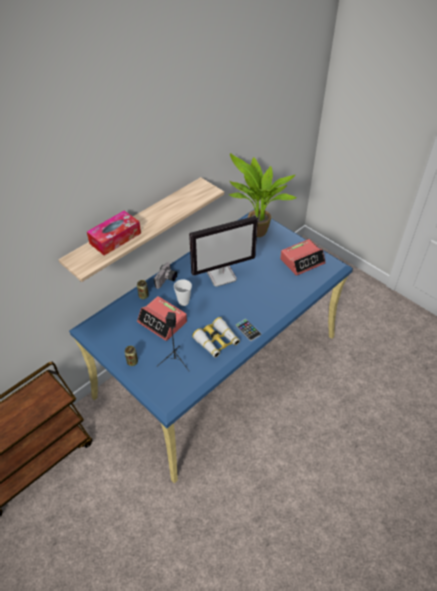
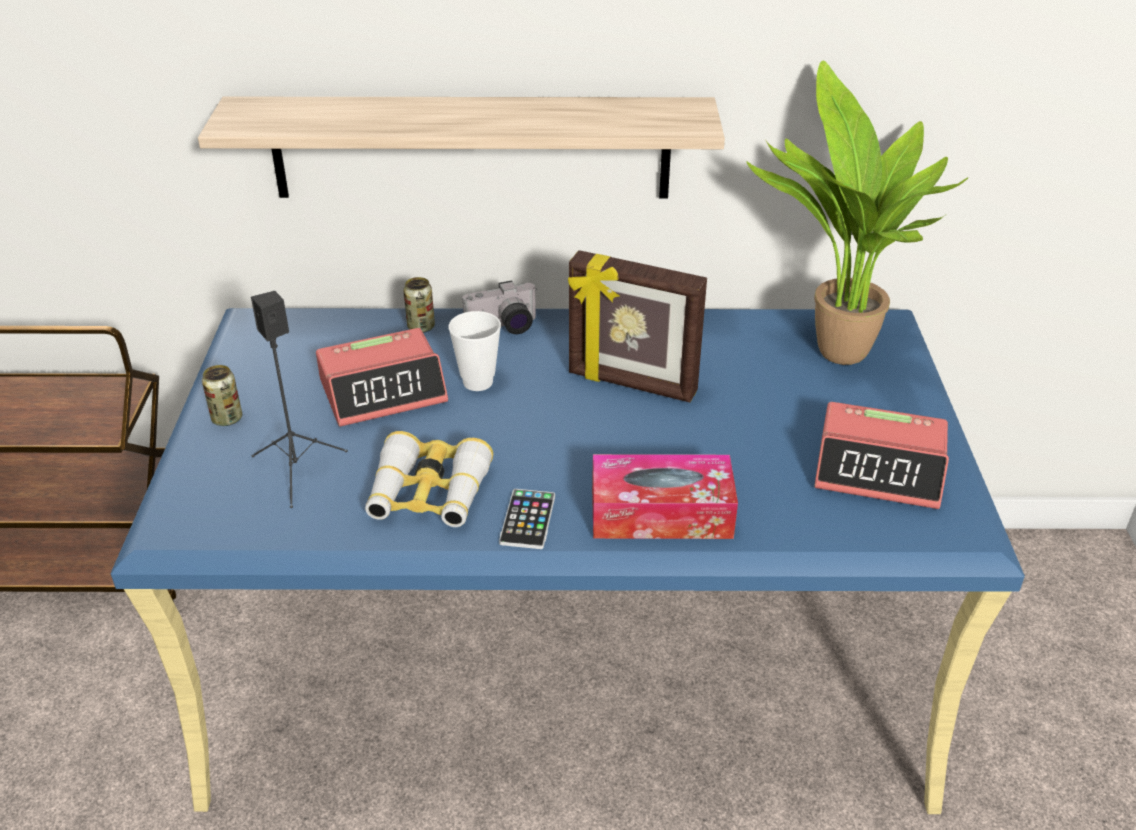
camera: 45 degrees right, 10 degrees down
(115, 238) = (364, 111): tissue box -> tissue box (661, 513)
(162, 322) = (383, 390): alarm clock -> alarm clock turned 105 degrees counterclockwise
(222, 275) = (631, 384): monitor -> picture frame

